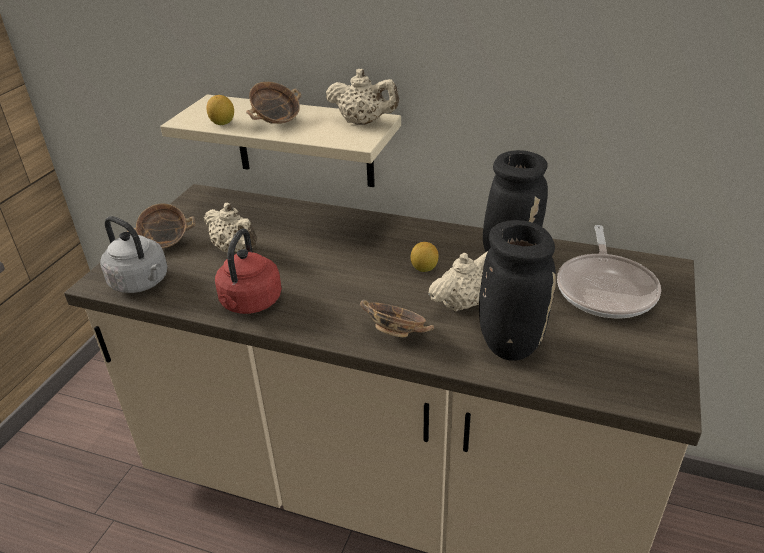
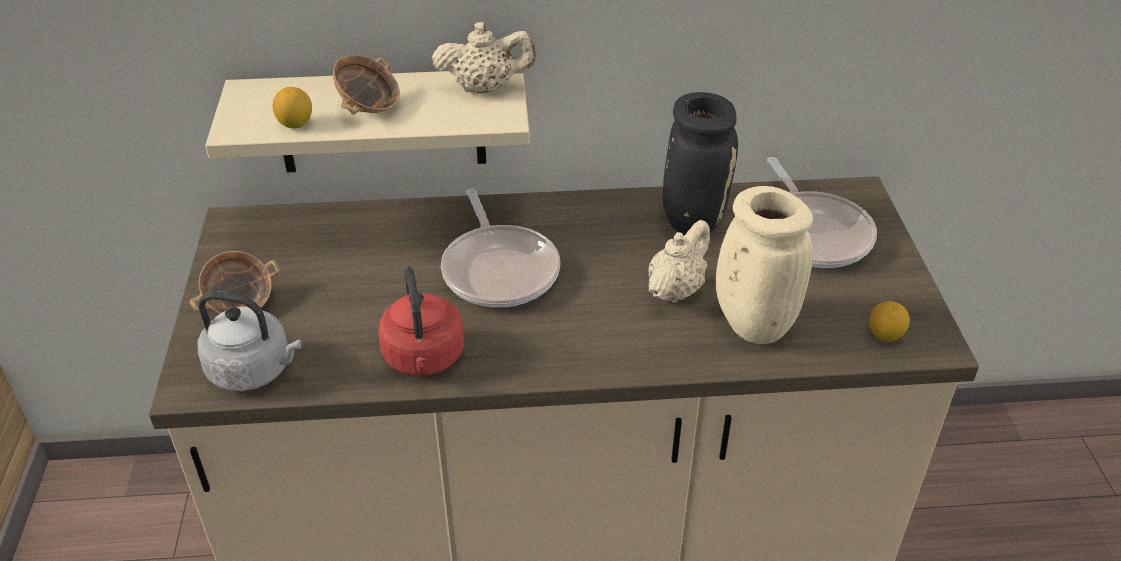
camera: 25 degrees left, 5 degrees up
(235, 249) = (348, 291): beige teapot -> none
(343, 259) = (499, 269): none -> frying pan
(397, 332) = (626, 346): bowl -> none
(424, 268) = (604, 258): lemon -> lemon (885, 335)
(508, 343) = (751, 324): black vase -> beige vase

